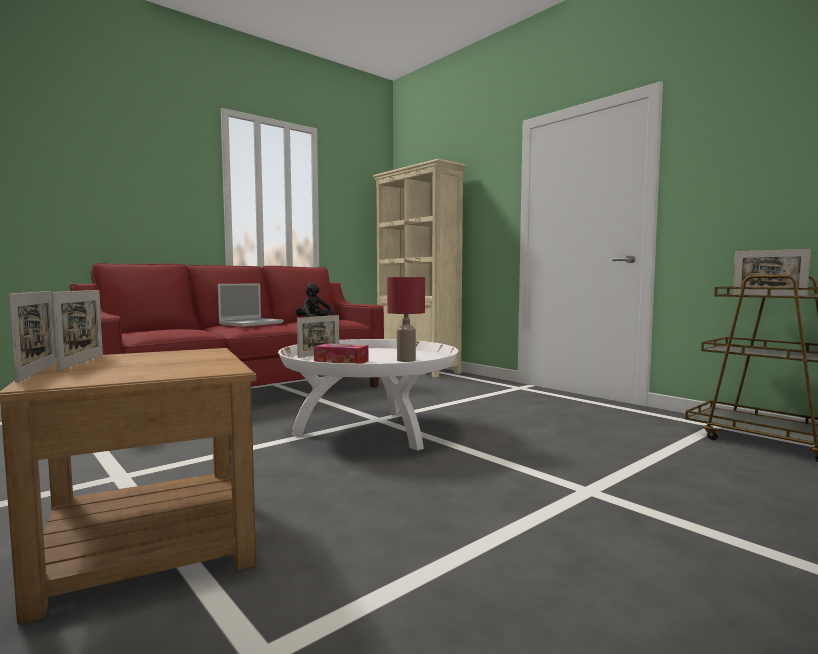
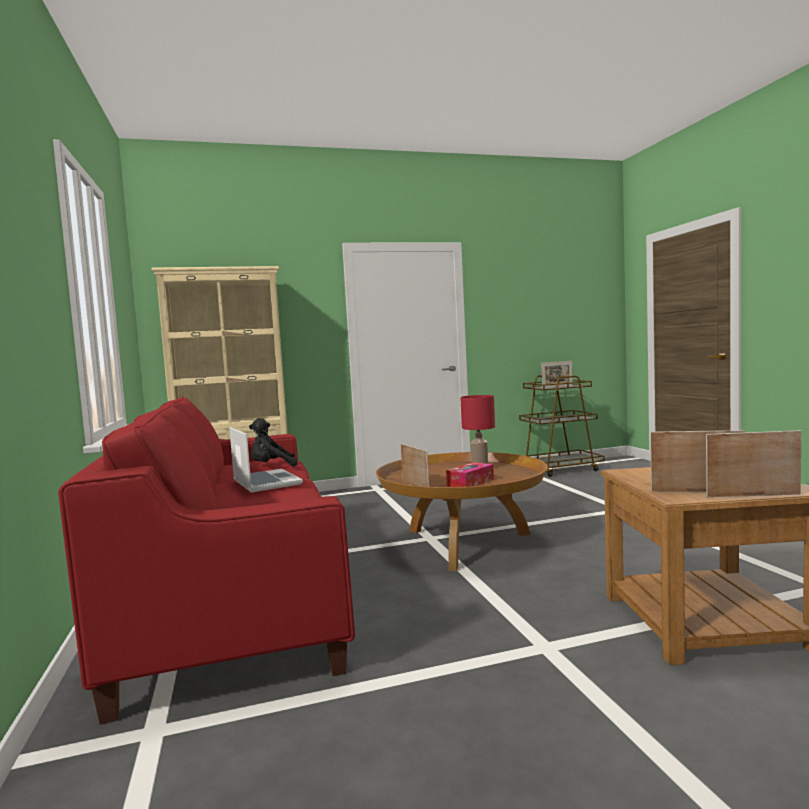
camera: 65 degrees left, 0 degrees up
(369, 430) = (463, 543): white coffee table -> brown coffee table

